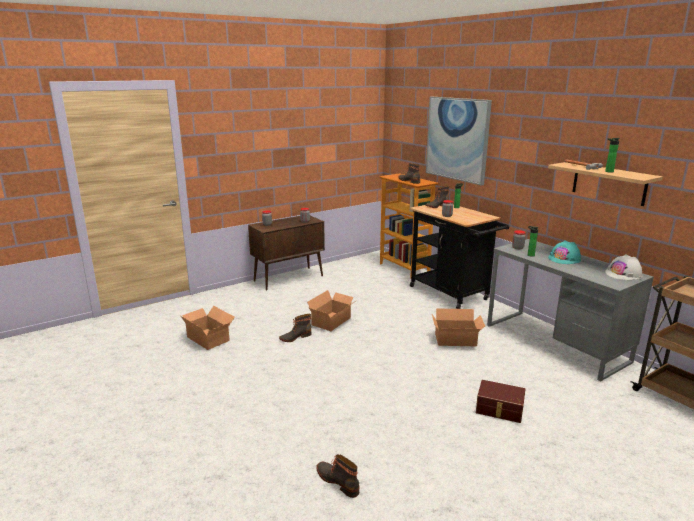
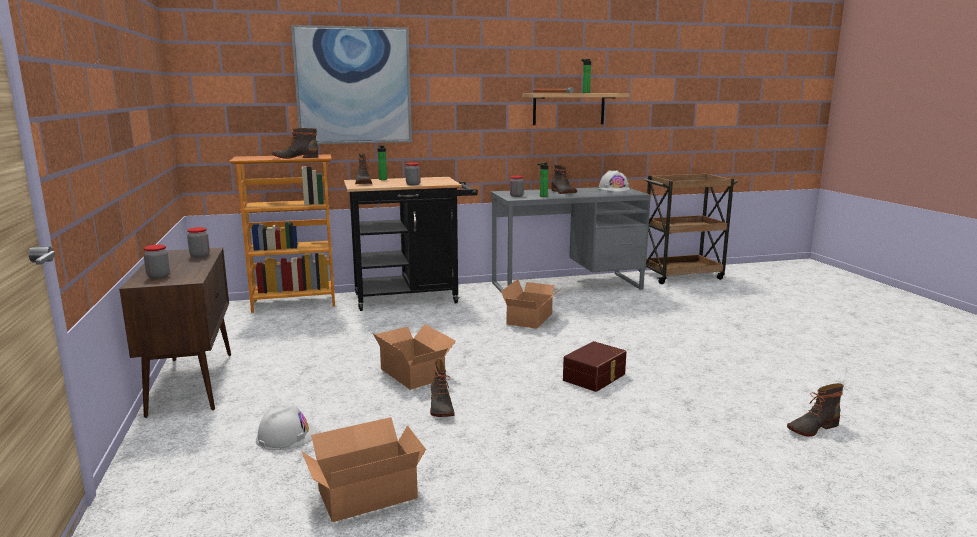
camera: 70 degrees left, 5 degrees down
(249, 310) = (286, 436): none -> white hard hat
(499, 409) = (681, 331): brown storage box -> brown storage box (595, 377)
(564, 259) = (562, 192): turquoise hard hat -> boot

